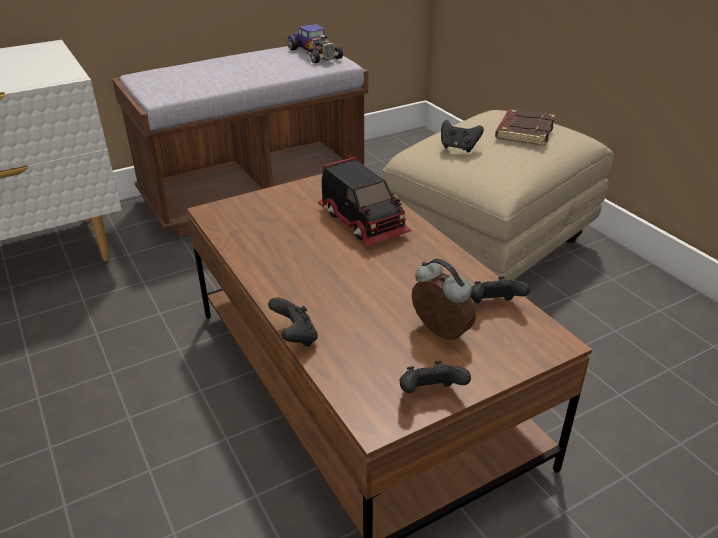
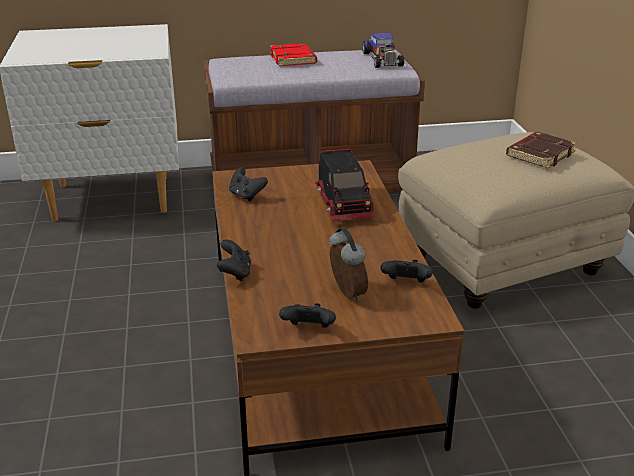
camera: 20 degrees right, 5 degrees down
(220, 64) = (294, 59): none -> red book
(458, 148) = (466, 158): black game controller -> black game controller (246, 196)

